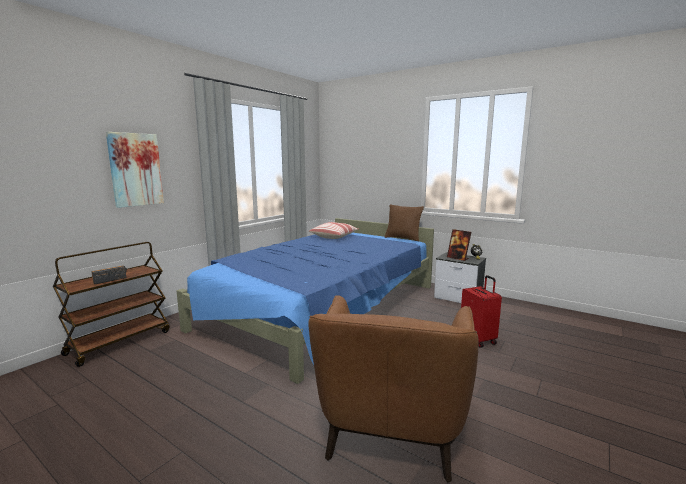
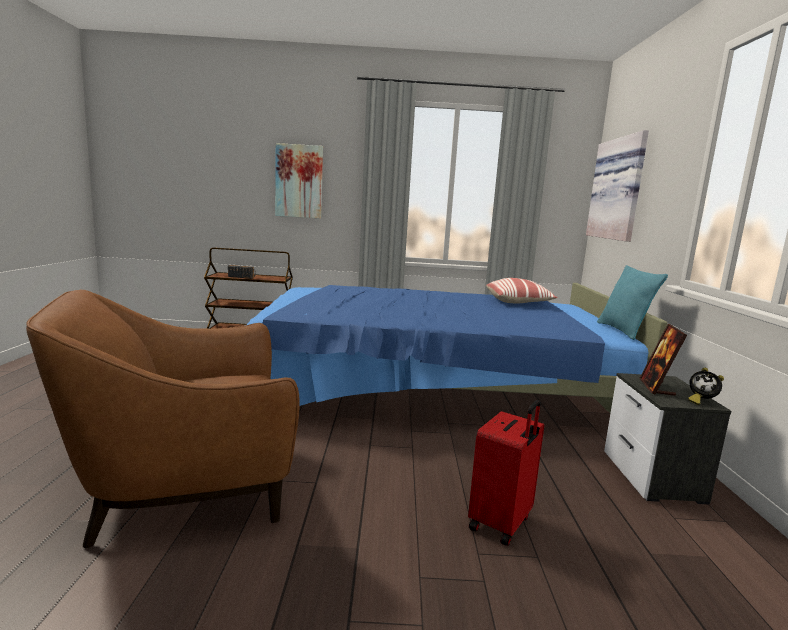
camera: 55 degrees right, 0 degrees up
(350, 161) = (619, 189): none -> picture
(403, 238) = (623, 331): brown pillow -> turquoise pillow

